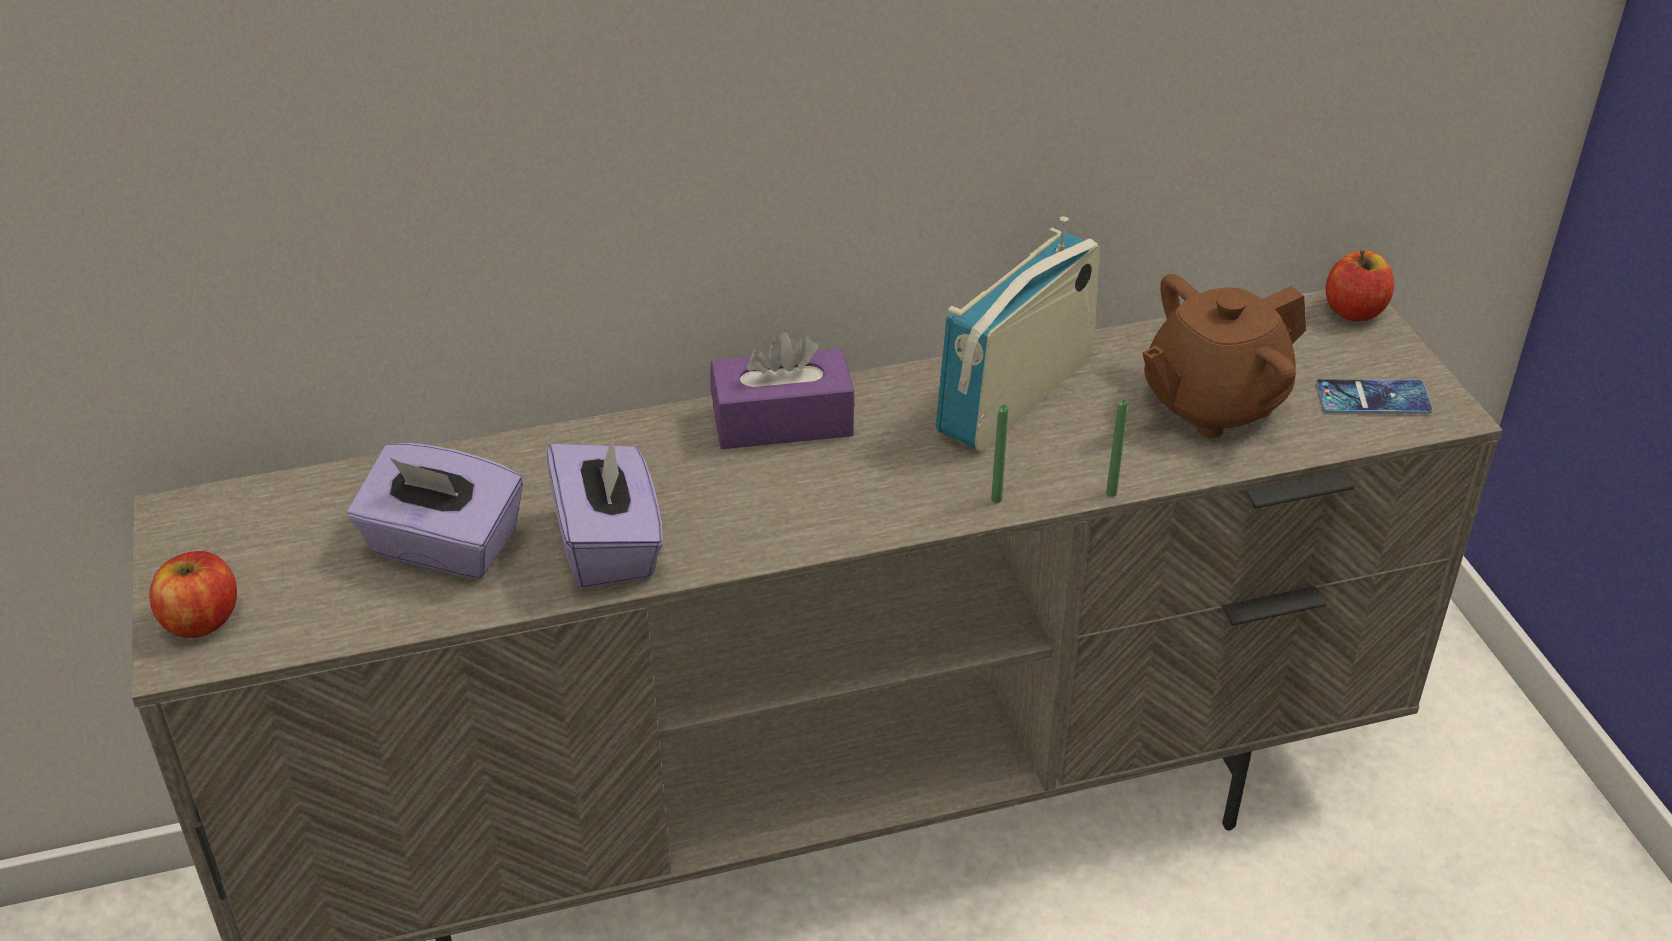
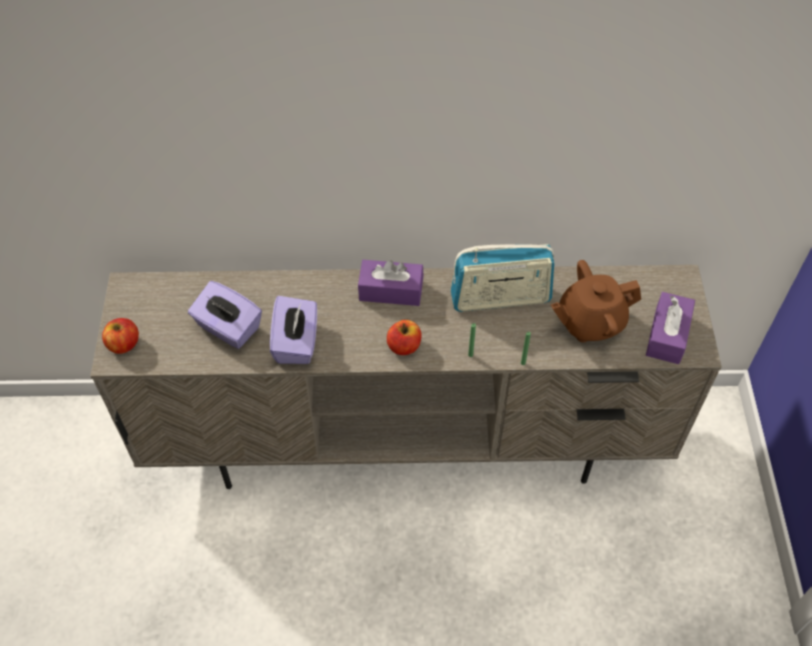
camera: 15 degrees right, 15 degrees up
(1015, 396) = (500, 298): radio -> radio turned 150 degrees counterclockwise
(1354, 311) = (681, 281): apple -> apple (404, 346)
(1373, 398) = (667, 335): phone -> purple tissue box

